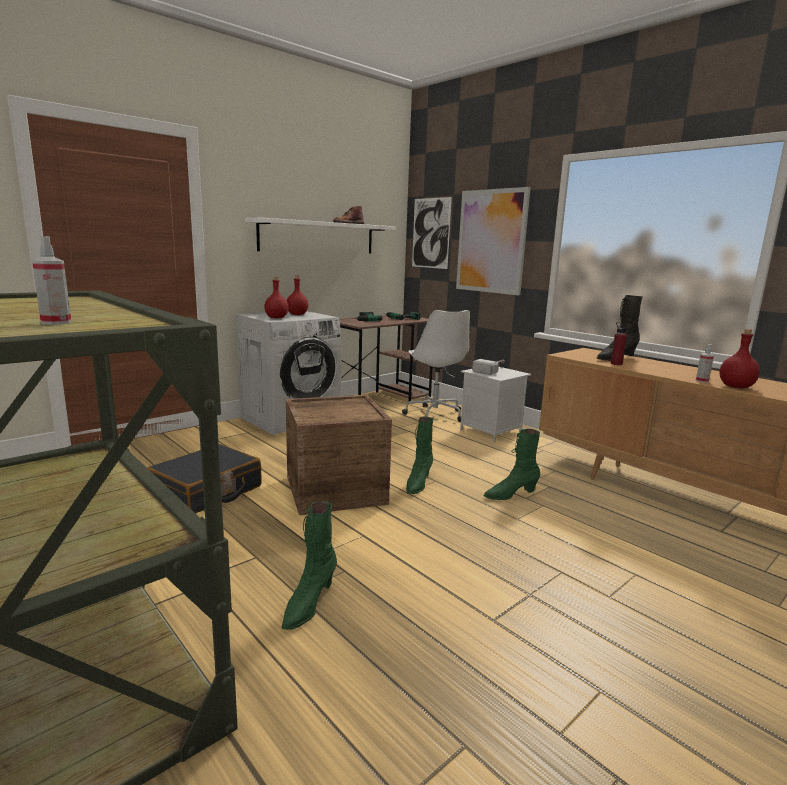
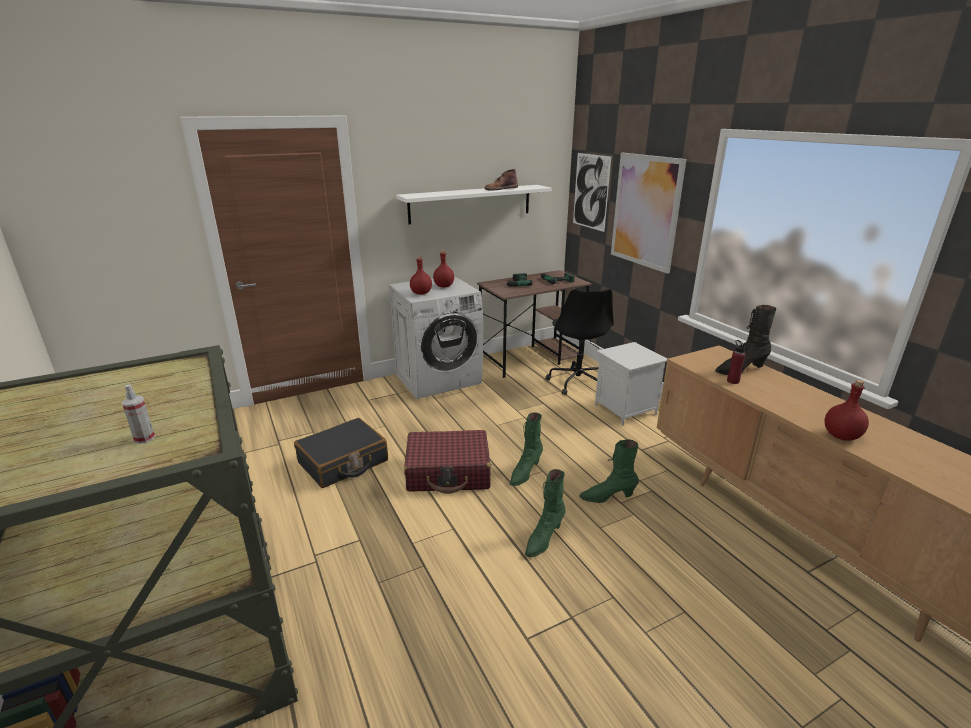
camera: 15 degrees right, 10 degrees up
(308, 604) = (384, 596): green boot -> green boot (543, 539)
(335, 490) = (448, 472): crate -> red suitcase
(435, 415) = (577, 383): white office chair -> black office chair
(492, 370) = (630, 351): hammer -> none
(702, 381) = (809, 421): spray bottle -> none

